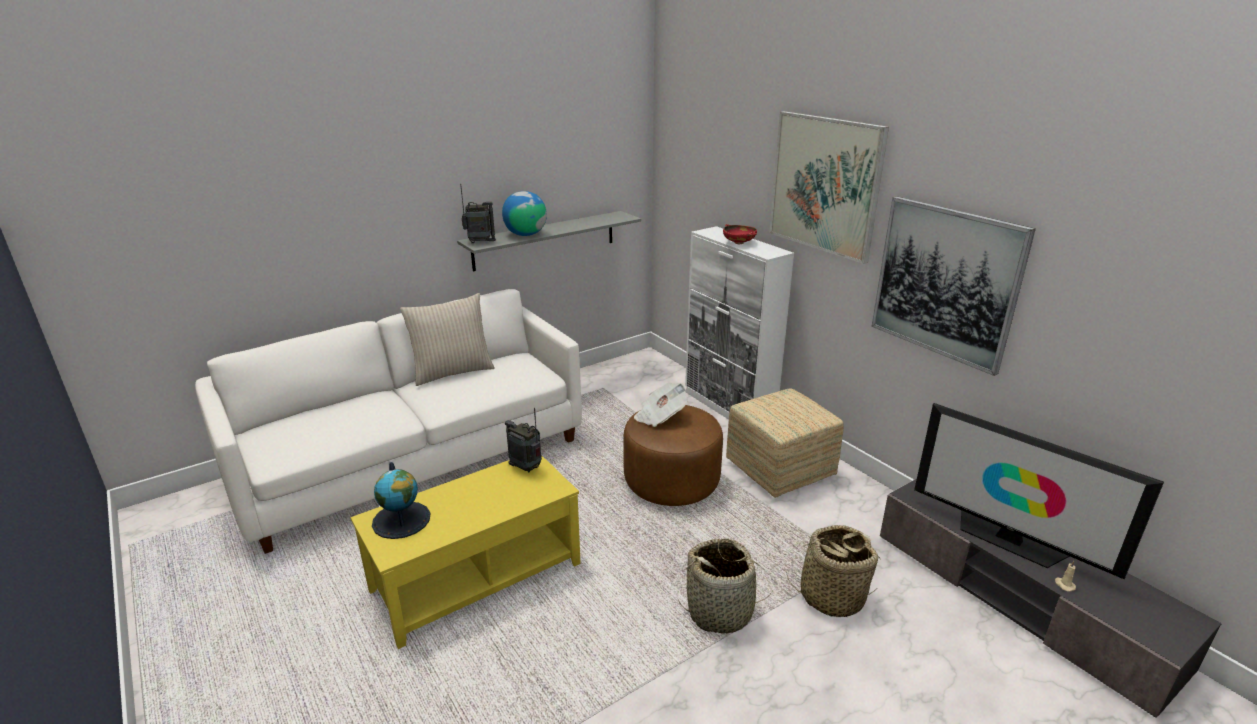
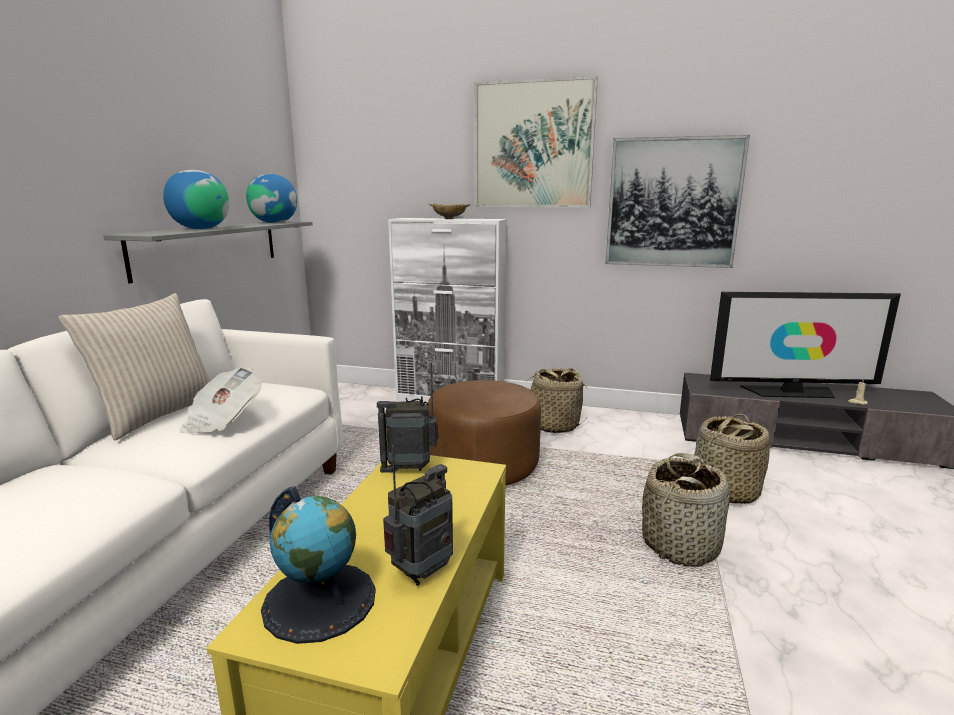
camera: 40 degrees left, 10 degrees down
(479, 242) = (146, 233): radio -> radio (422, 572)
(604, 220) = (274, 223): none -> globe
(660, 416) = (465, 391): newspaper -> newspaper (222, 420)
(739, 243) = (449, 219): red bowl -> beige bowl
(780, 469) = (553, 425): ottoman -> basket

